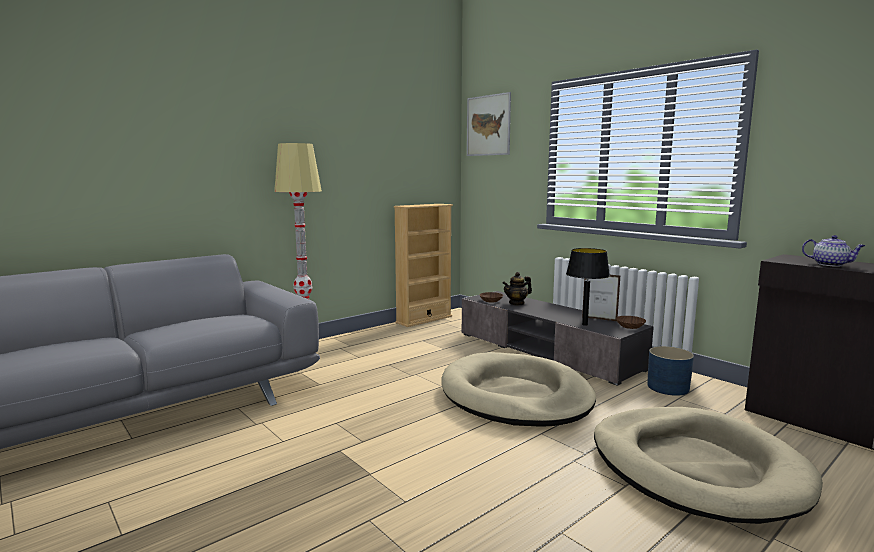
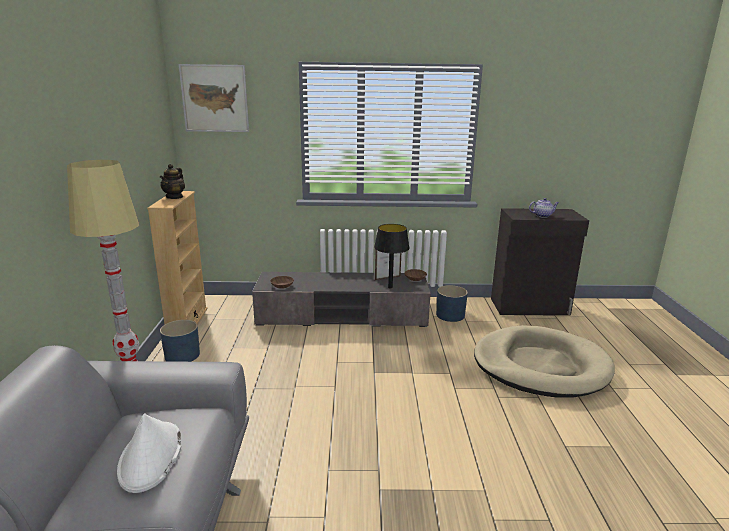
camera: 50 degrees left, 10 degrees up
(196, 322) = (151, 457): none -> white hat
(385, 334) = (182, 355): none -> blue planter
(515, 395) = (393, 366): beige dog bed -> none
(517, 303) = (306, 281): teapot -> teapot (174, 197)

